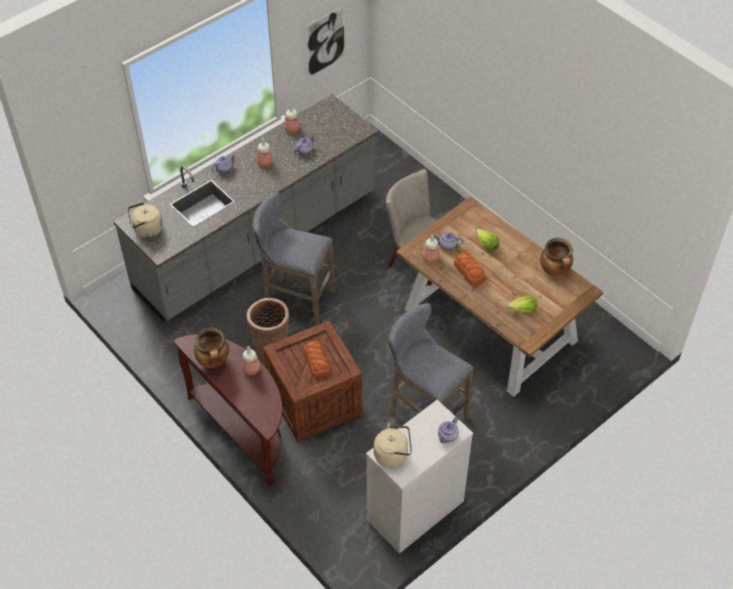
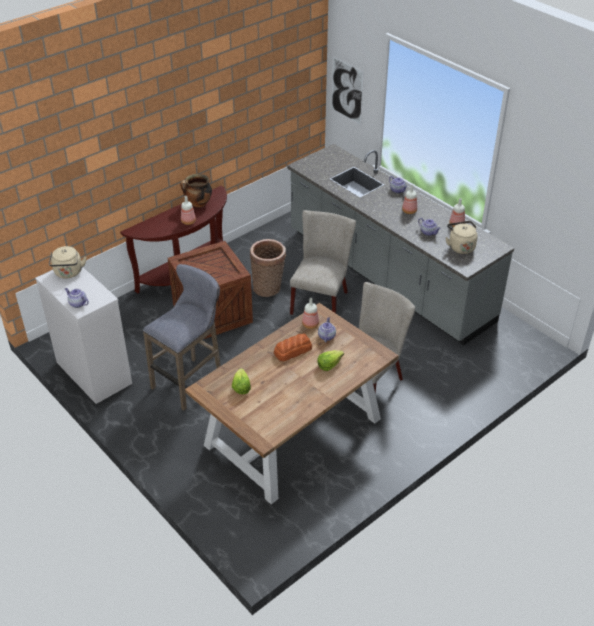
camera: 90 degrees right, 10 degrees down
(146, 230) = (324, 158): beige kettle -> beige kettle (460, 247)
(295, 300) = (321, 300): grey stool -> beige chair
(317, 361) = (208, 270): bread -> none
(325, 42) = (544, 204): picture -> picture (347, 90)
(555, 271) = (293, 415): cooking pot -> none

